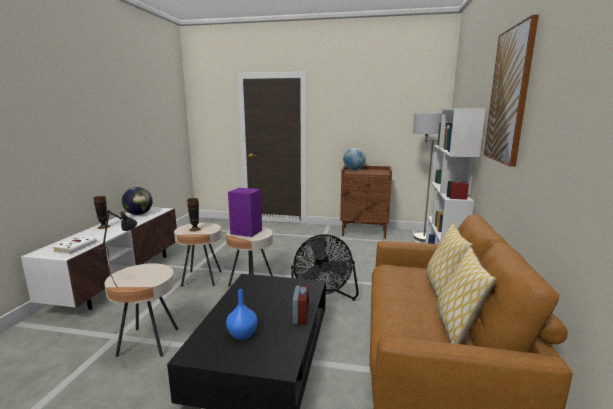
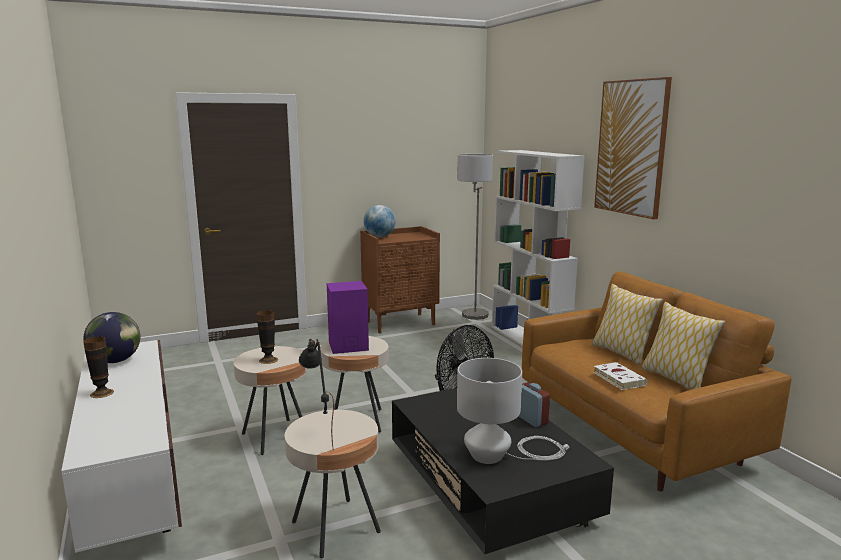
camera: 35 degrees left, 0 degrees up
(76, 246) = (132, 429): white book -> white book (617, 378)
(243, 334) = (508, 453): blue vase -> grey table lamp

